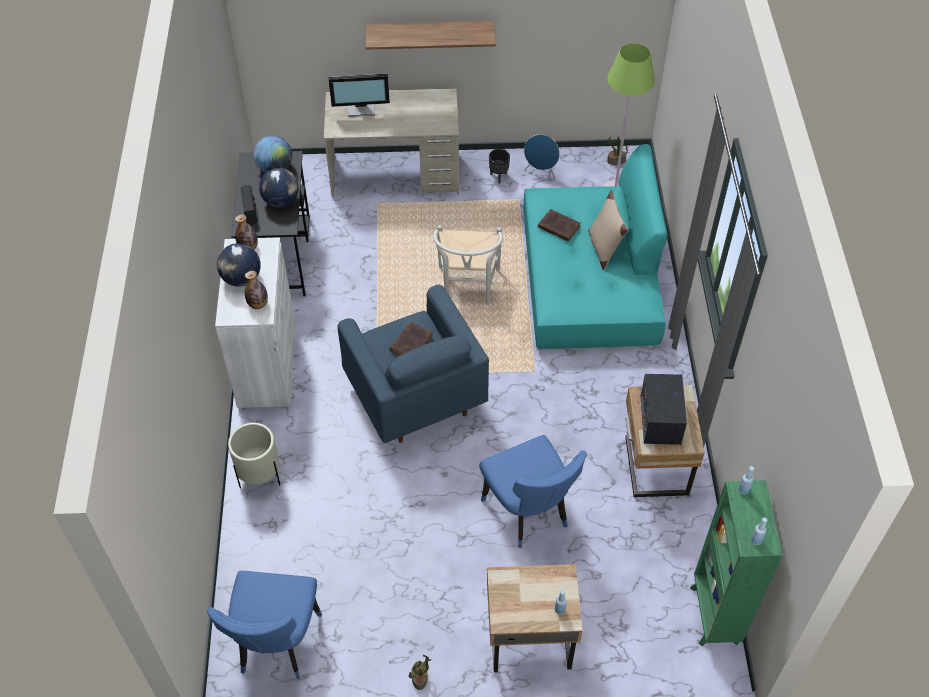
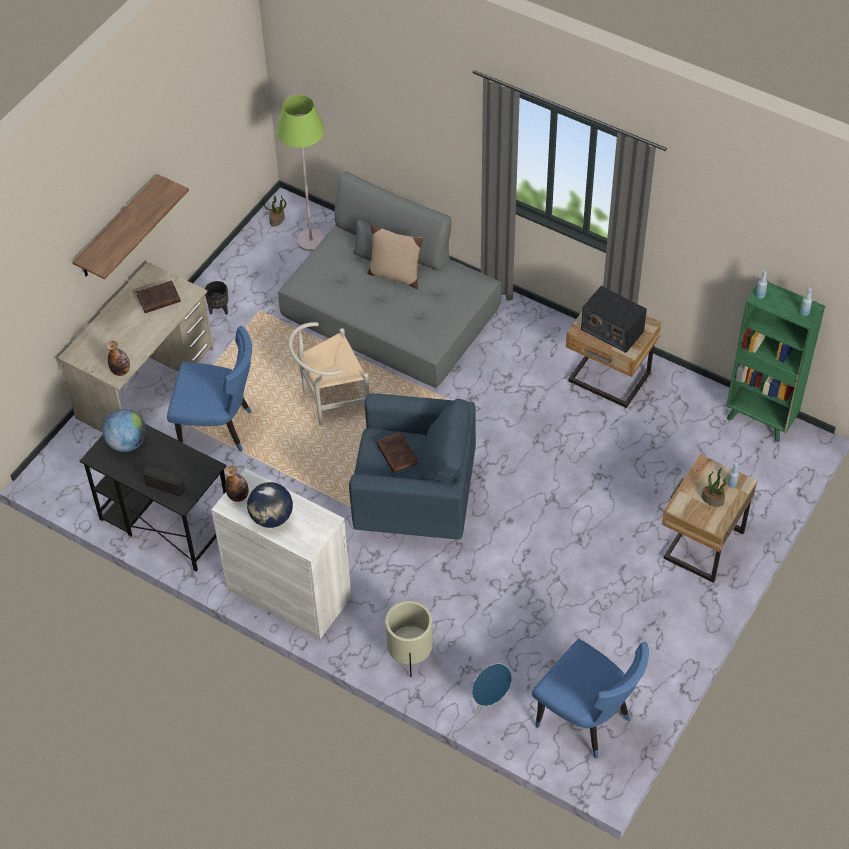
camera: 55 degrees left, 0 degrees up
(258, 304) = (312, 519): bottle -> bottle (121, 371)
(281, 201) = (174, 457): globe -> none
(361, 108) = (106, 342): monitor -> none
(420, 678) = (685, 634): potted plant -> potted plant (713, 499)
(467, 289) = (330, 402): white chair -> white chair turned 120 degrees clockwise
(529, 513) = (590, 484): blue chair -> blue chair (219, 429)
(541, 172) = (241, 277): blue speaker -> blue speaker (490, 701)
(558, 227) = (345, 291): brown book -> brown book (157, 299)
(589, 279) = (391, 313): turquoise sofa -> grey sofa

